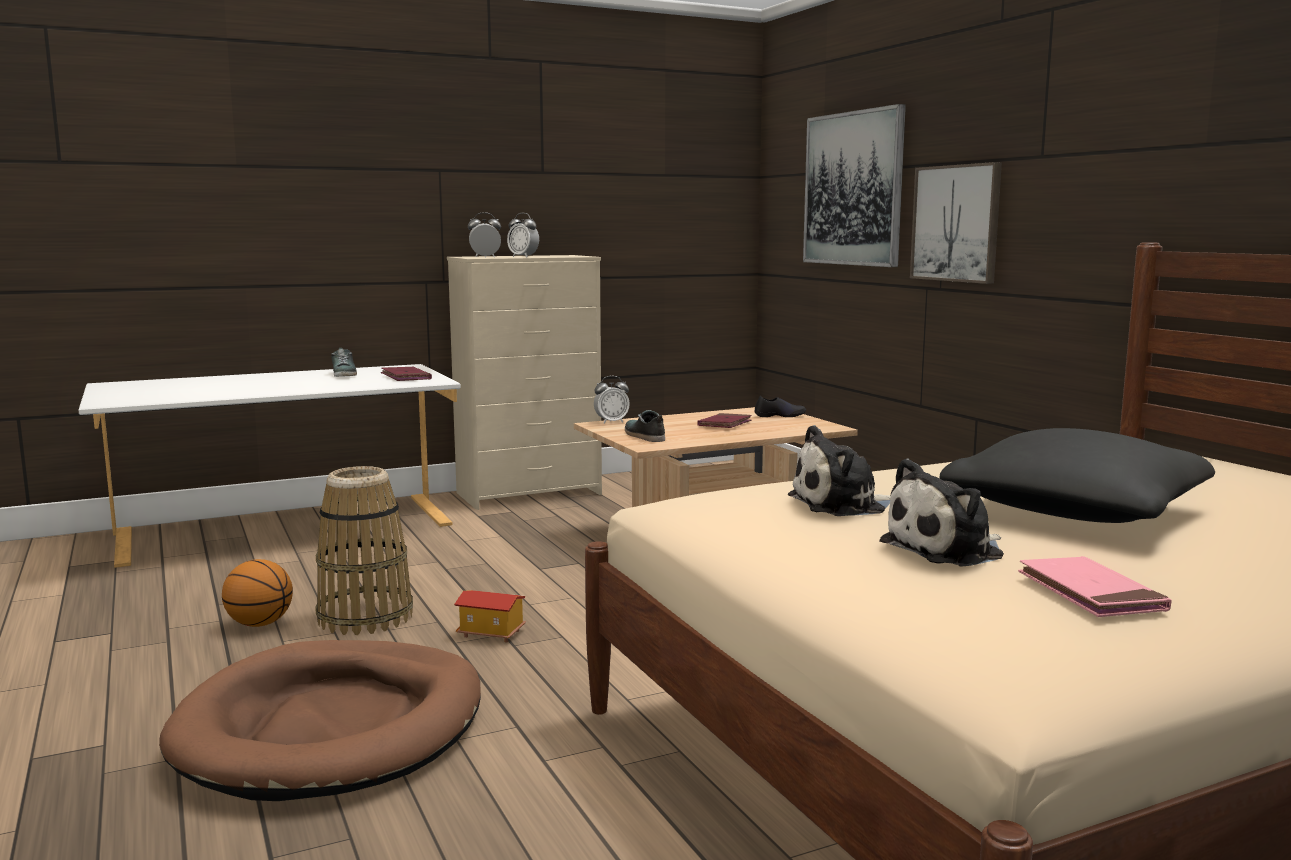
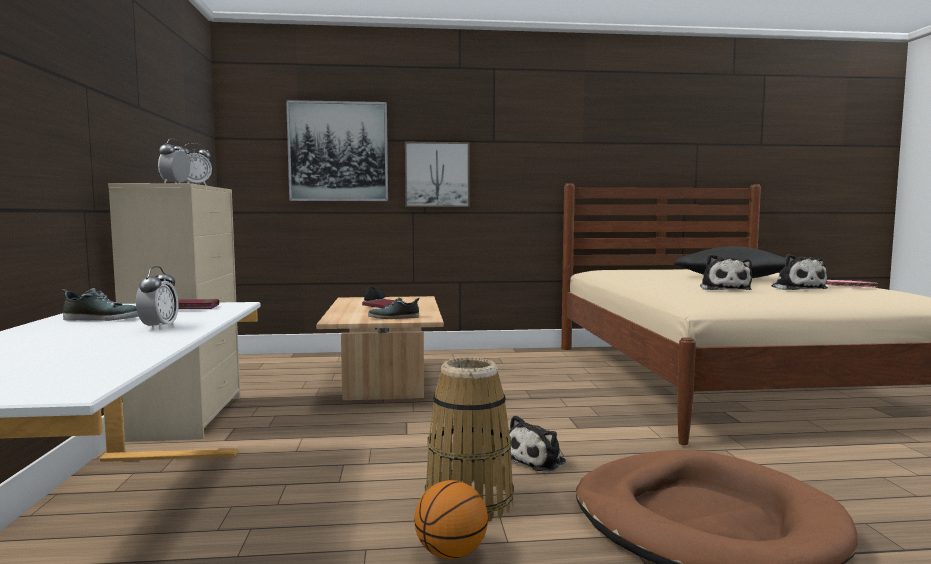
camera: 70 degrees left, 5 degrees down
(490, 634) = (538, 460): toy house -> plush toy
(611, 422) = (332, 318): alarm clock -> alarm clock (159, 327)

